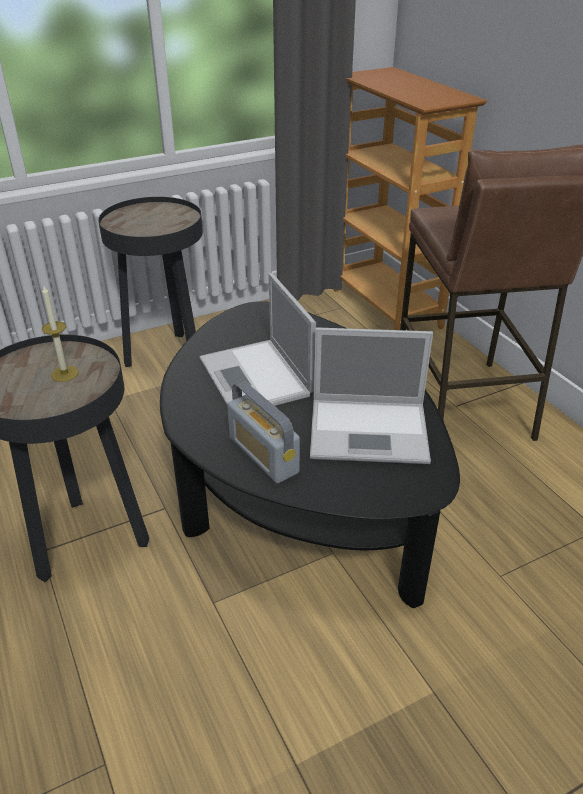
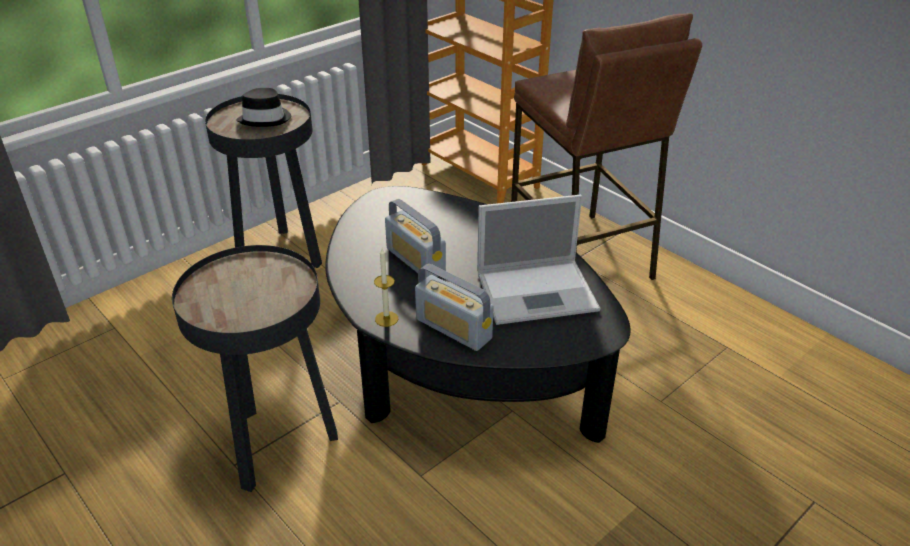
camera: 15 degrees left, 0 degrees up
(64, 374) = (261, 283): candle -> candle (386, 319)
(157, 220) = (265, 119): none -> black hat
(256, 378) = (415, 261): laptop -> radio

